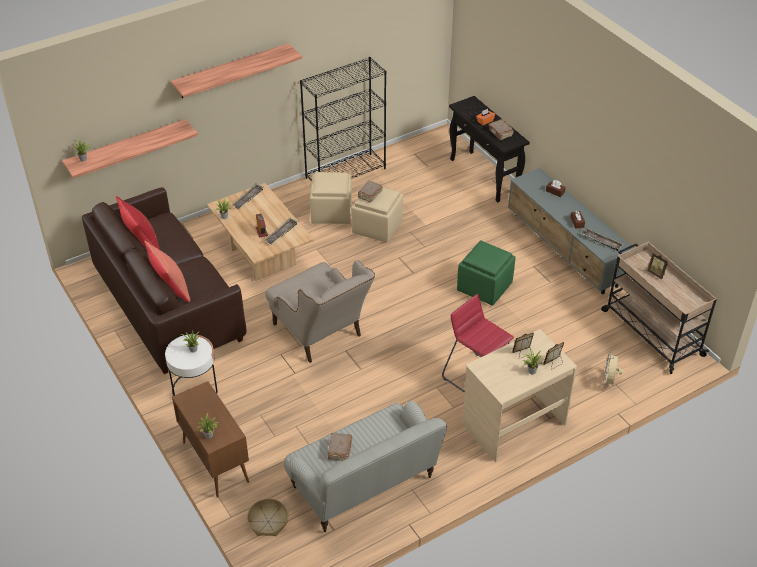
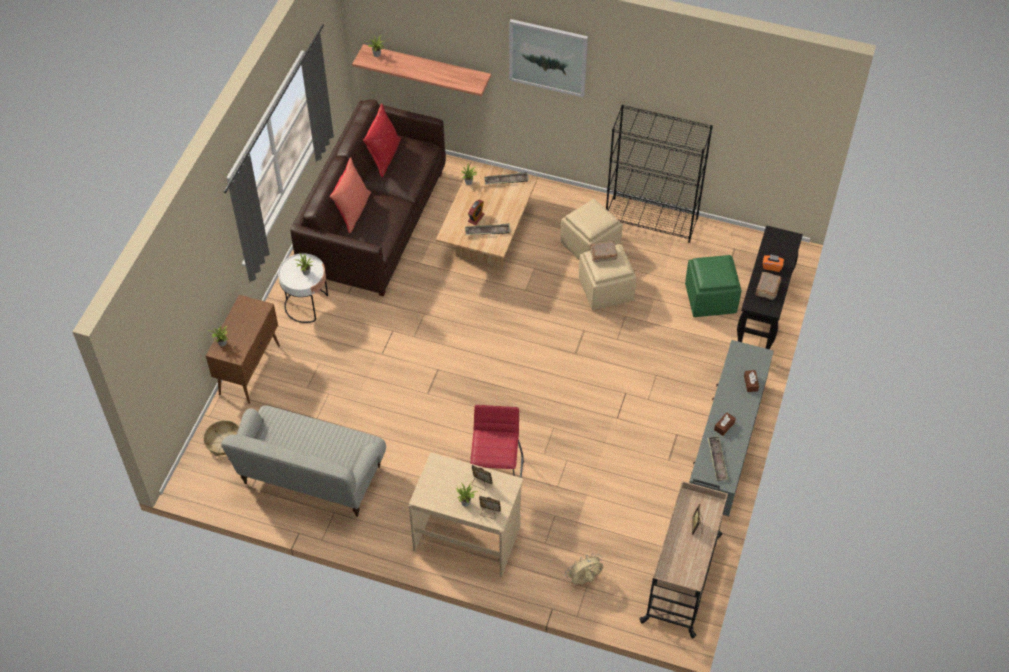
camera: 50 degrees right, 10 degrees up
(232, 71) = (548, 57): shelf -> picture
(322, 335) = (439, 342): beige armchair -> none
(339, 450) = (295, 434): brown book -> none
(485, 287) = (611, 415): green ottoman -> green ottoman (711, 299)

